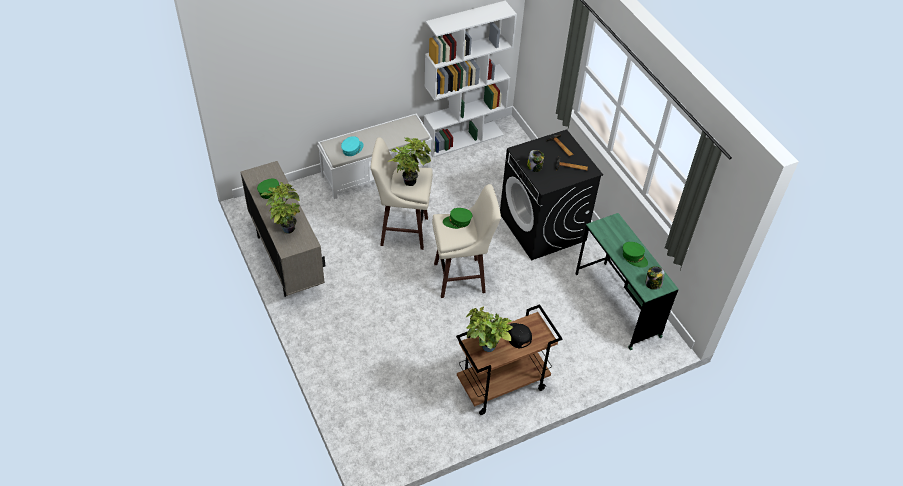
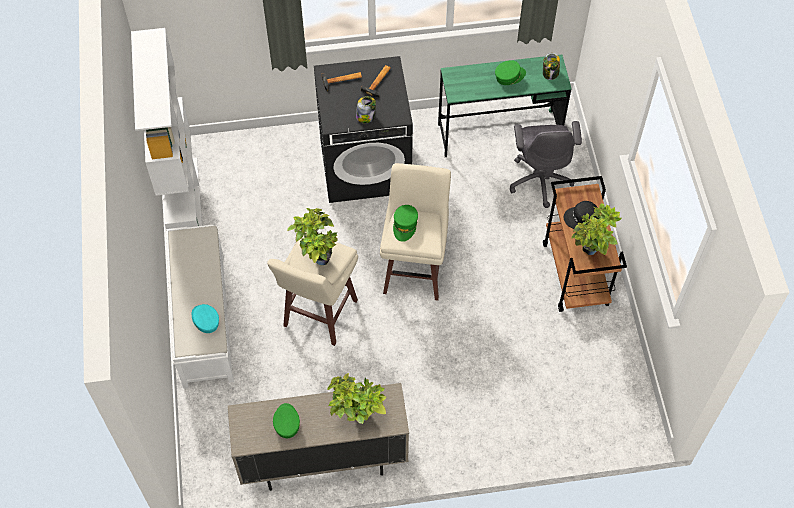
camera: 70 degrees left, 10 degrees up
(585, 342) = (540, 179): none -> grey office chair

